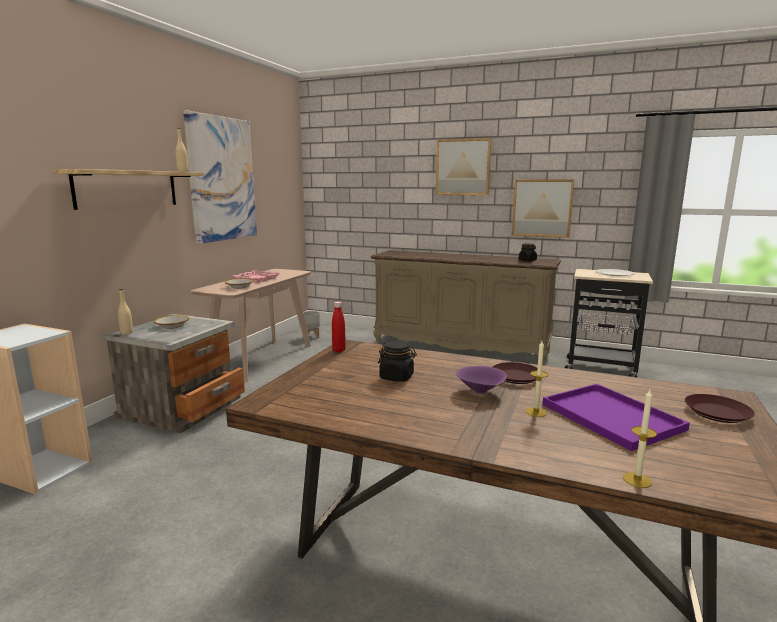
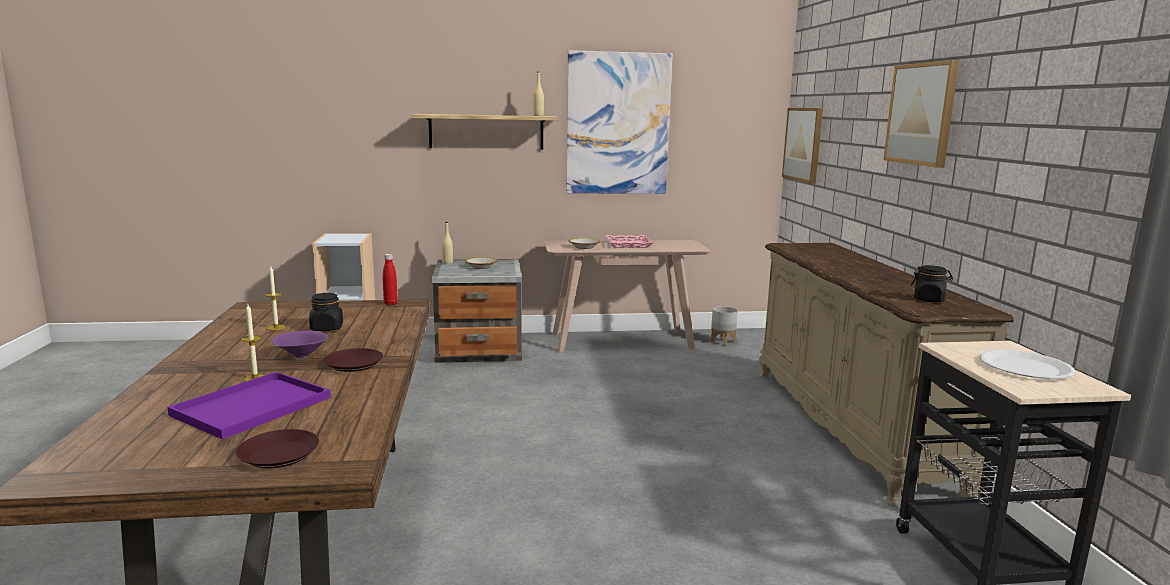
camera: 60 degrees right, 0 degrees up
(542, 208) = (1009, 203): picture -> picture (803, 144)
(637, 480) = (109, 418): candle -> candle (276, 327)

